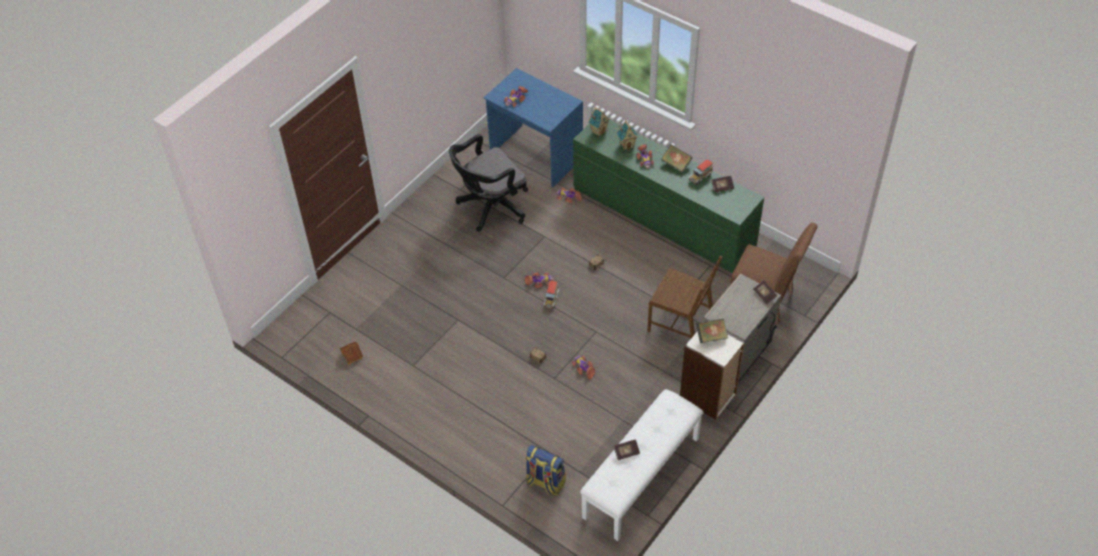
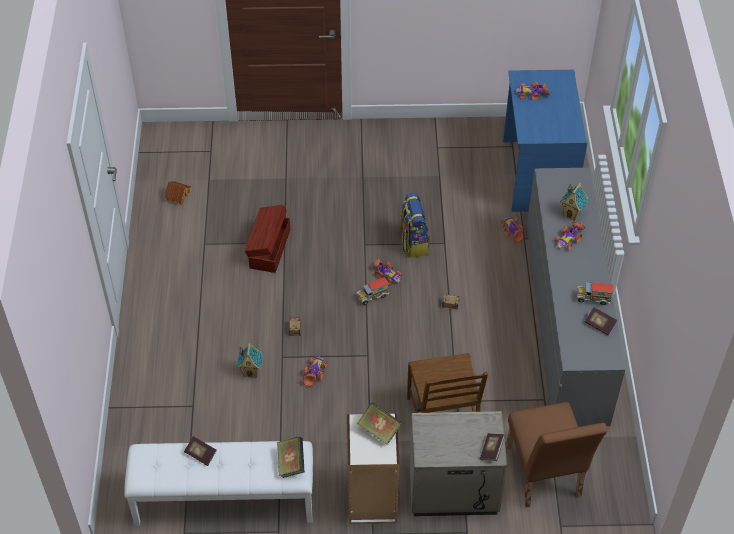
camera: 50 degrees right, 0 degrees up
(455, 331) = (269, 249): none -> brown storage box
(490, 207) = (439, 182): black office chair -> none
(545, 482) = (156, 424): backpack -> backpack (413, 242)
(598, 131) = (566, 181): toy house -> toy house (251, 371)
(663, 217) = (566, 322): green dresser -> grey dresser
(676, 164) = (589, 268): book -> book (291, 463)

